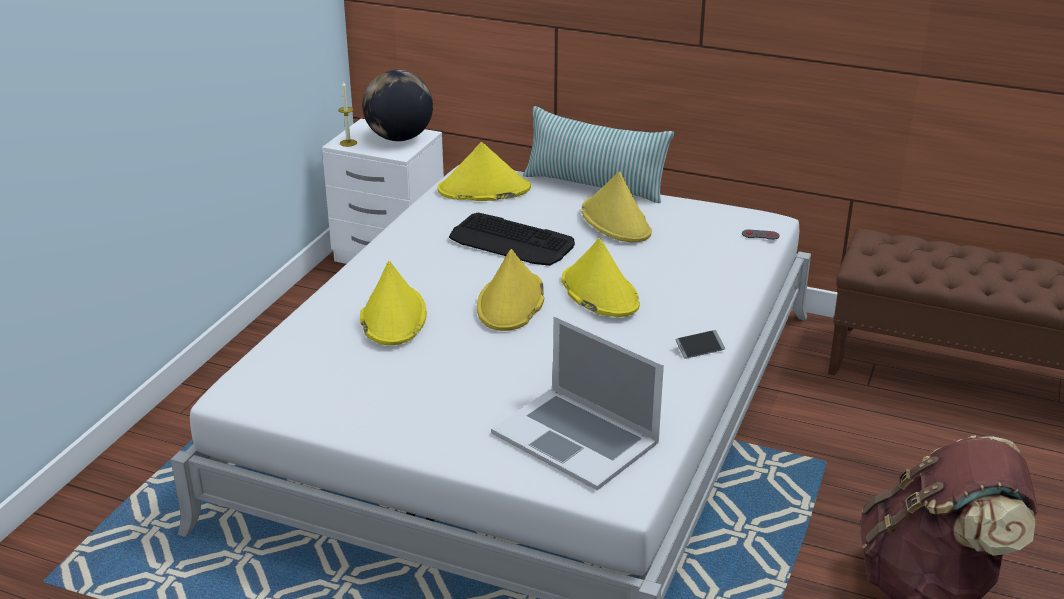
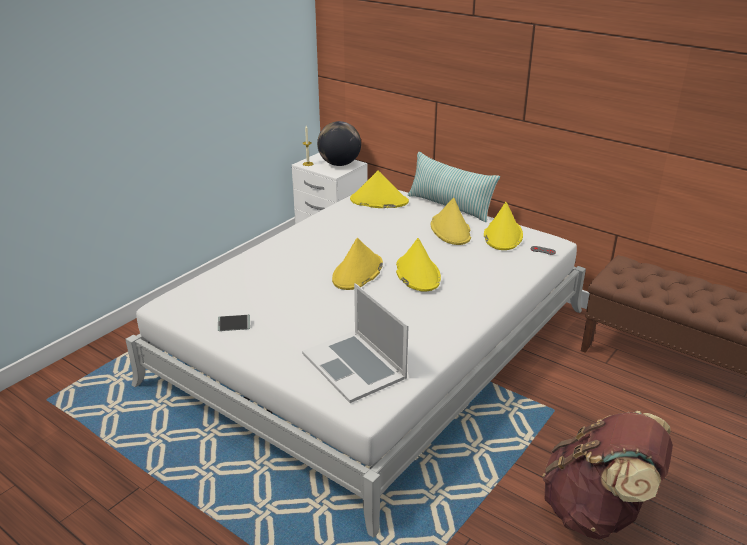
camera: 15 degrees right, 0 degrees up
(393, 316) = (281, 271): yellow hat -> yellow hat (502, 235)
(511, 241) = (378, 234): keyboard -> none
(699, 348) = (466, 319): phone -> phone (234, 326)

